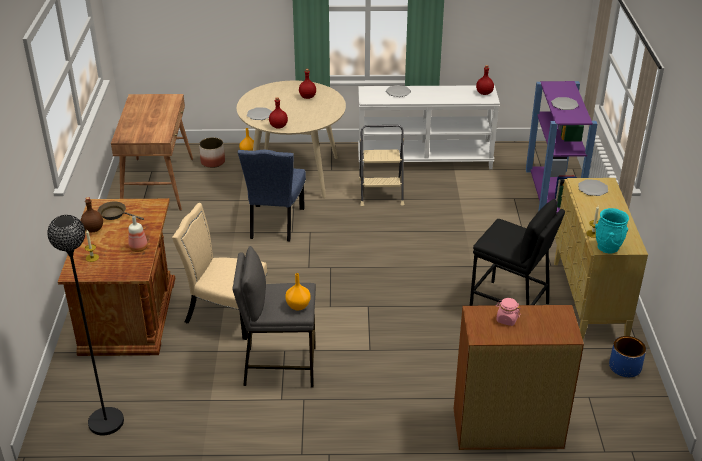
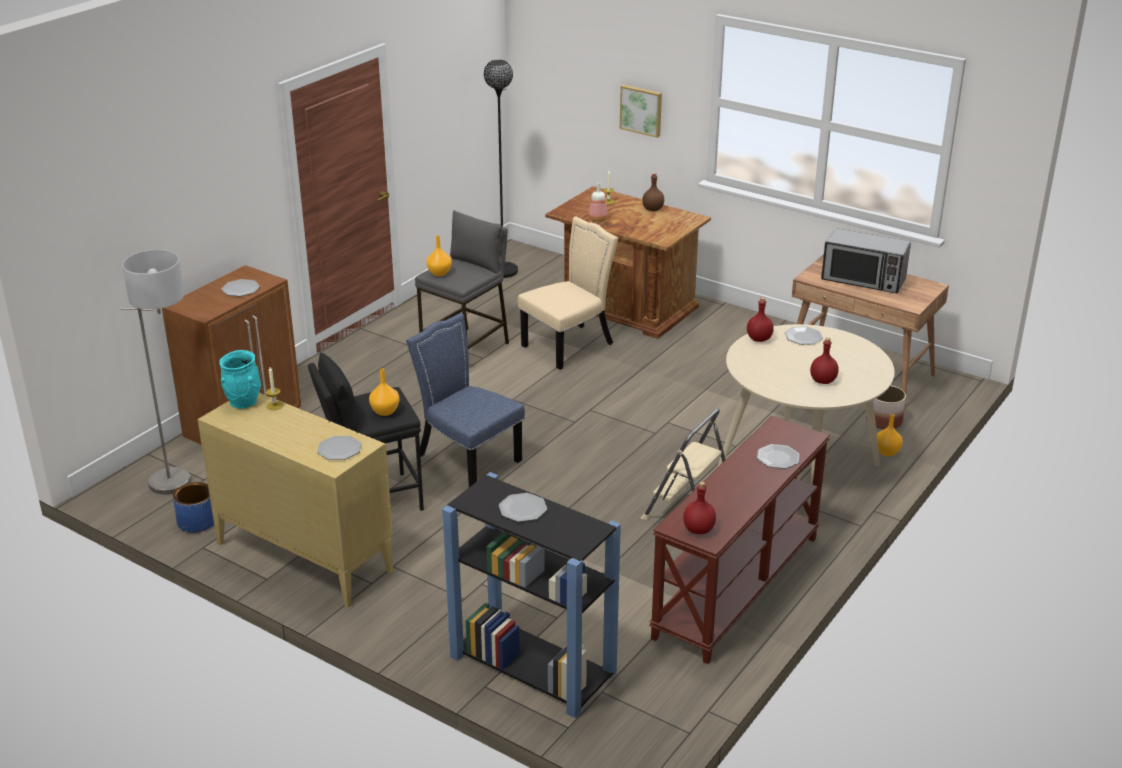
camera: 125 degrees right, 5 degrees down
(26, 183) = (641, 110): none -> picture
(115, 214) = (667, 221): brown frying pan -> none
(148, 120) = (863, 280): none -> microwave
(275, 222) = (699, 419): blue chair -> blue chair (469, 460)
(425, 159) = (738, 587): white console table -> brown console table
(506, 319) = (240, 289): pink jar -> plate
(509, 231) = (385, 411): none -> orange vase
(552, 192) = (532, 664): purple bookcase -> black bookcase
(606, 405) = (181, 483): none -> grey floor lamp

